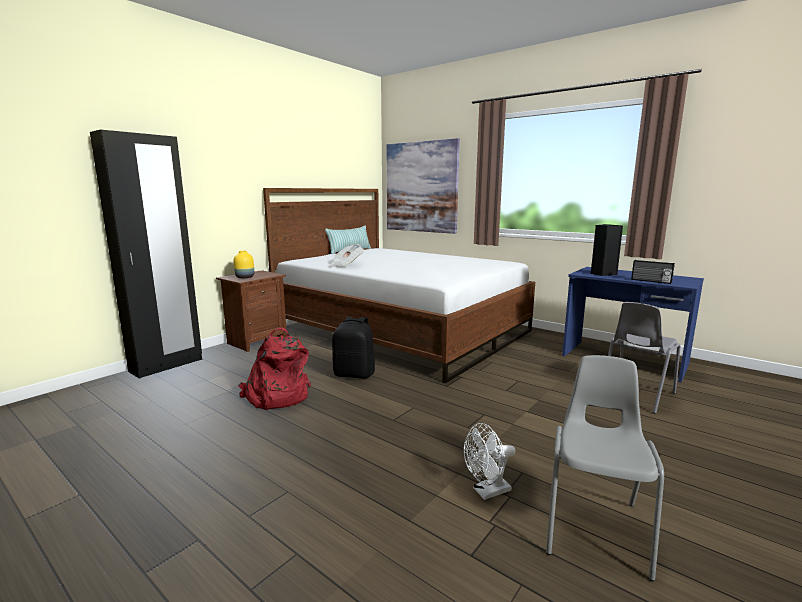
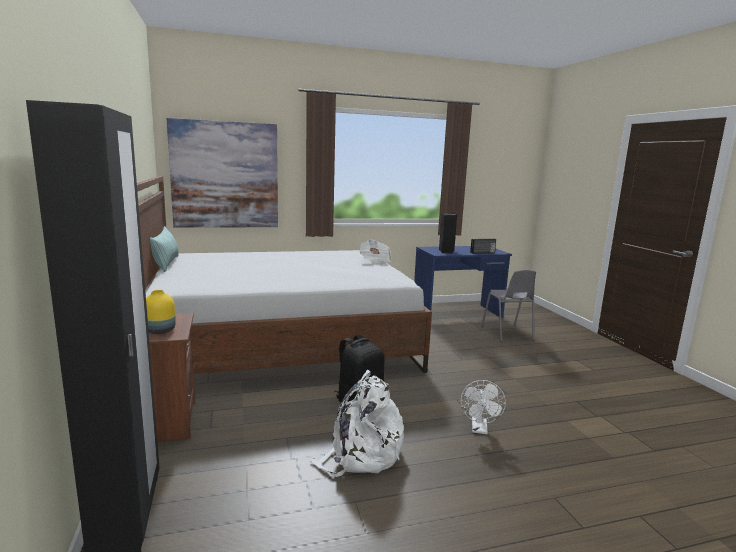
camera: 55 degrees left, 0 degrees up
(276, 397) = (361, 454): red backpack -> white backpack
(346, 265) = (257, 283): newspaper -> newspaper (375, 262)
(487, 492) = (593, 420): white fan -> white fan (480, 429)
(595, 527) = (639, 406): grey chair -> none

